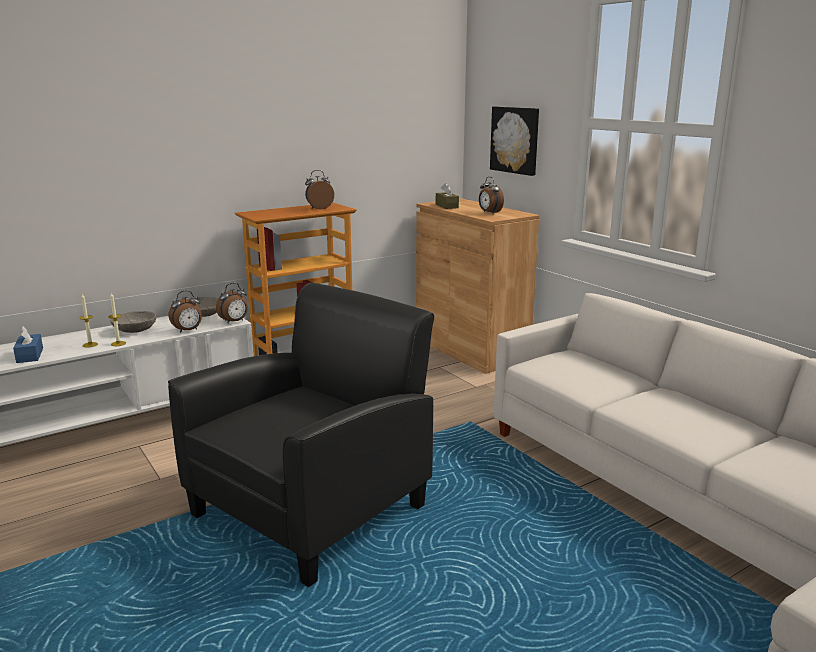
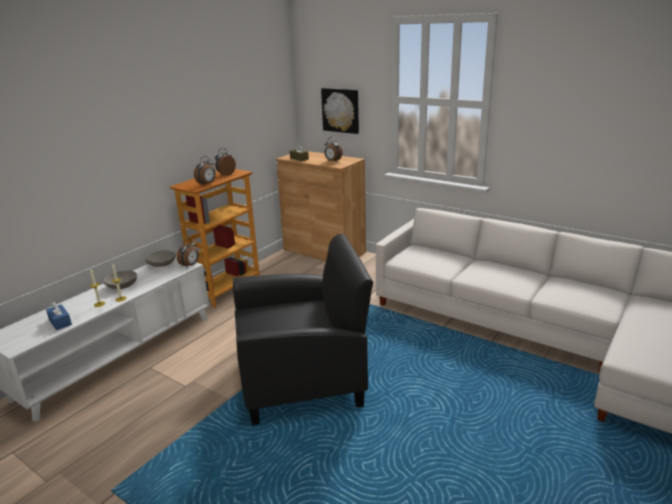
camera: 20 degrees left, 5 degrees up
(188, 330) = (163, 279): alarm clock -> alarm clock (207, 184)
(312, 509) = (302, 379): black armchair -> black armchair turned 60 degrees clockwise

